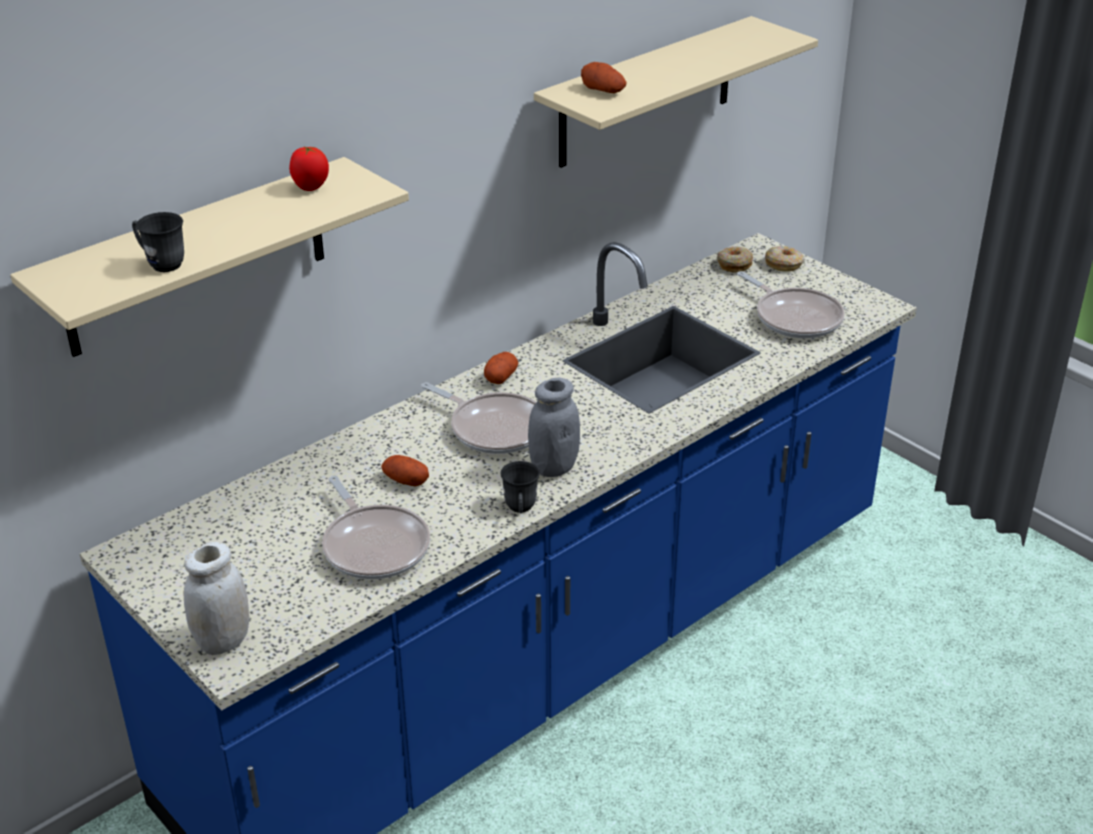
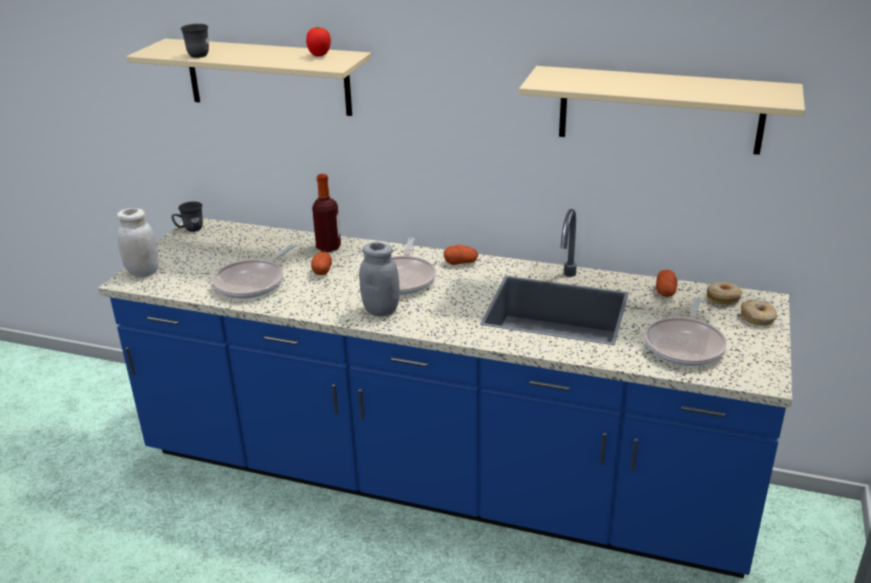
camera: 60 degrees right, 5 degrees down
(346, 457) = (328, 247): none -> bottle
(520, 509) = (326, 314): grey mug -> grey mug (190, 229)
(603, 90) = (571, 77): potato -> potato (665, 292)

